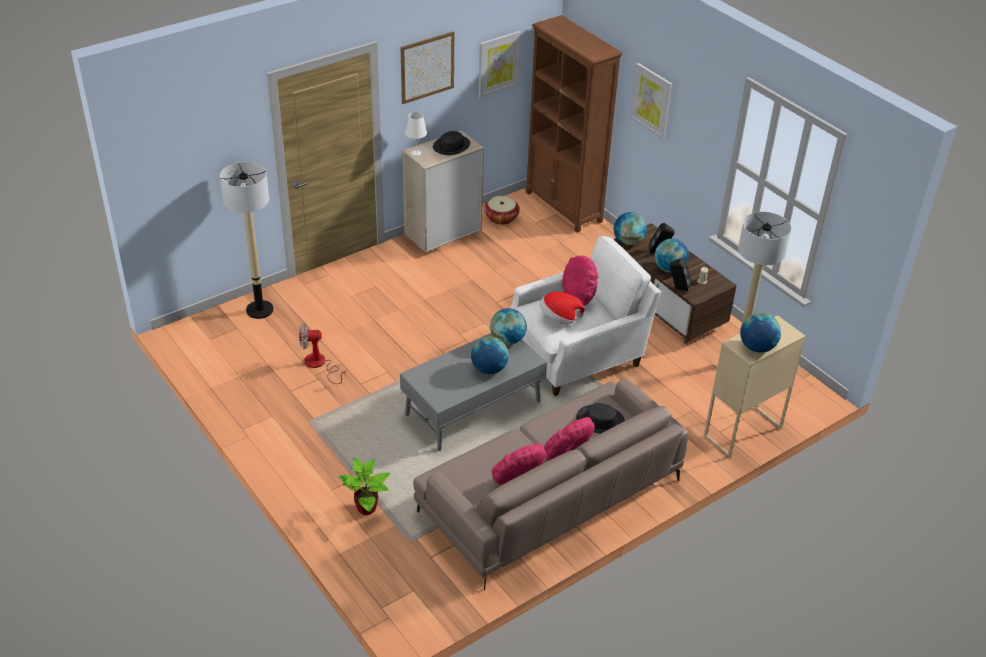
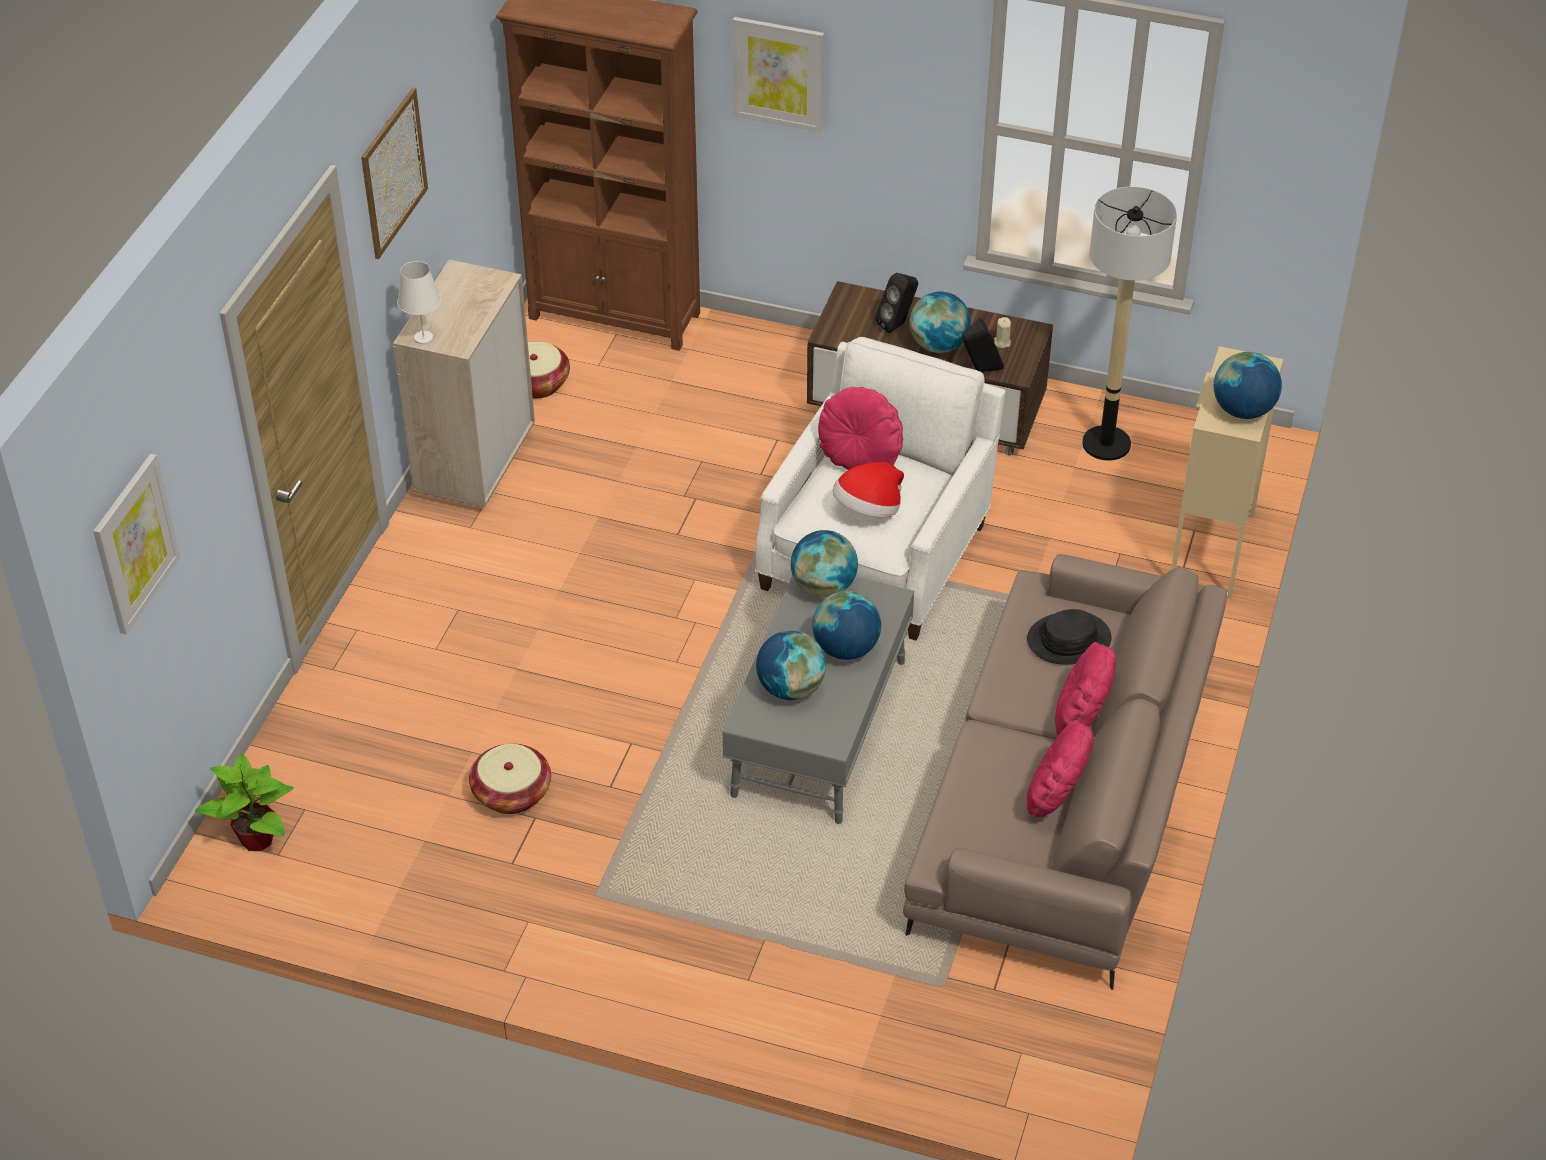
camera: 35 degrees left, 5 degrees up
(260, 310) = (307, 756): floor lamp -> none
(319, 365) = (512, 793): fan -> basket
(367, 508) = (830, 975): potted plant -> potted plant (258, 839)
(451, 146) = (465, 296): black hat -> none
(498, 63) = (466, 111): picture -> picture (135, 543)
(628, 242) = (837, 330): globe -> globe (791, 688)

